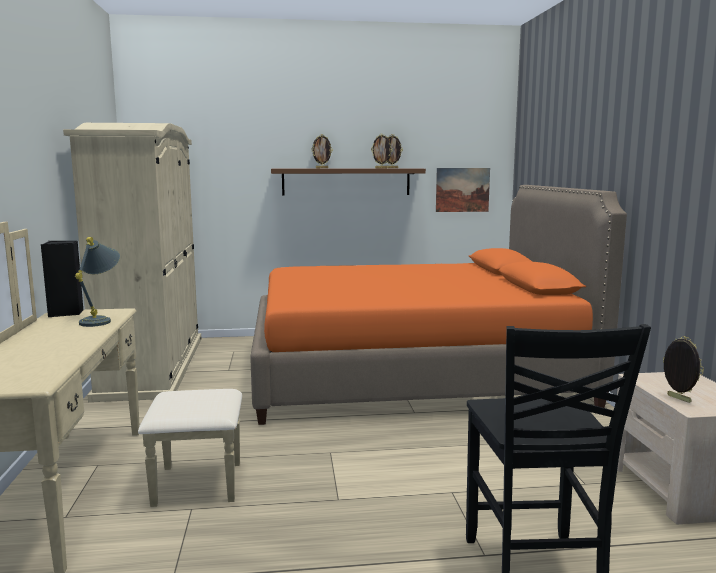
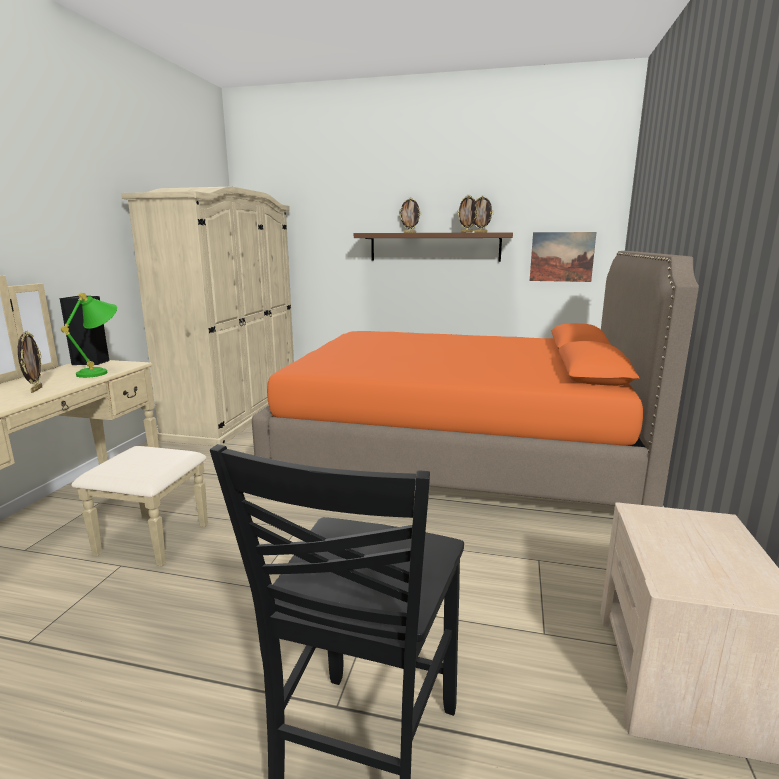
camera: 20 degrees right, 5 degrees up
(101, 320) = (102, 372): grey table lamp -> green table lamp
(678, 399) = (665, 559): picture frame -> picture frame (35, 390)

